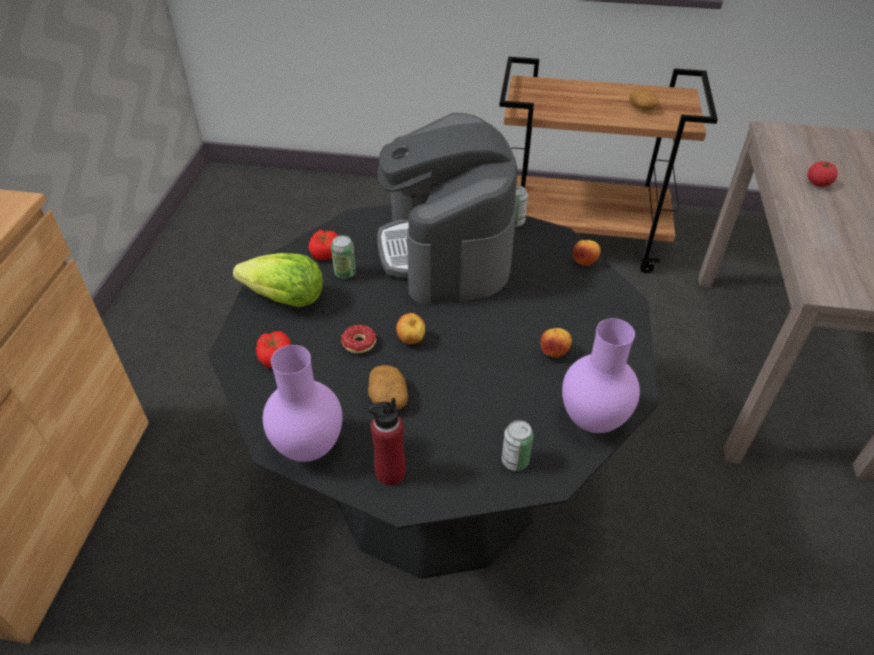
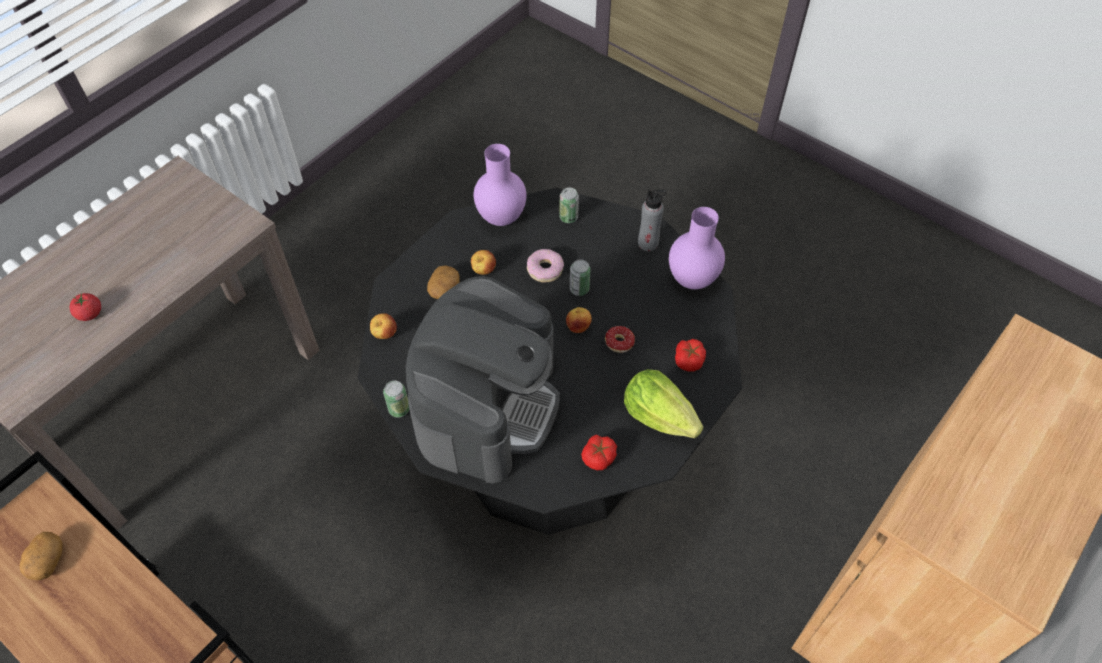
camera: 150 degrees left, 10 degrees up
(345, 273) = (593, 421): can -> can (579, 289)
(387, 397) = (622, 291): potato -> potato (444, 290)
(390, 472) = (648, 243): red bottle -> grey bottle
(491, 382) = (544, 269): none -> donut

